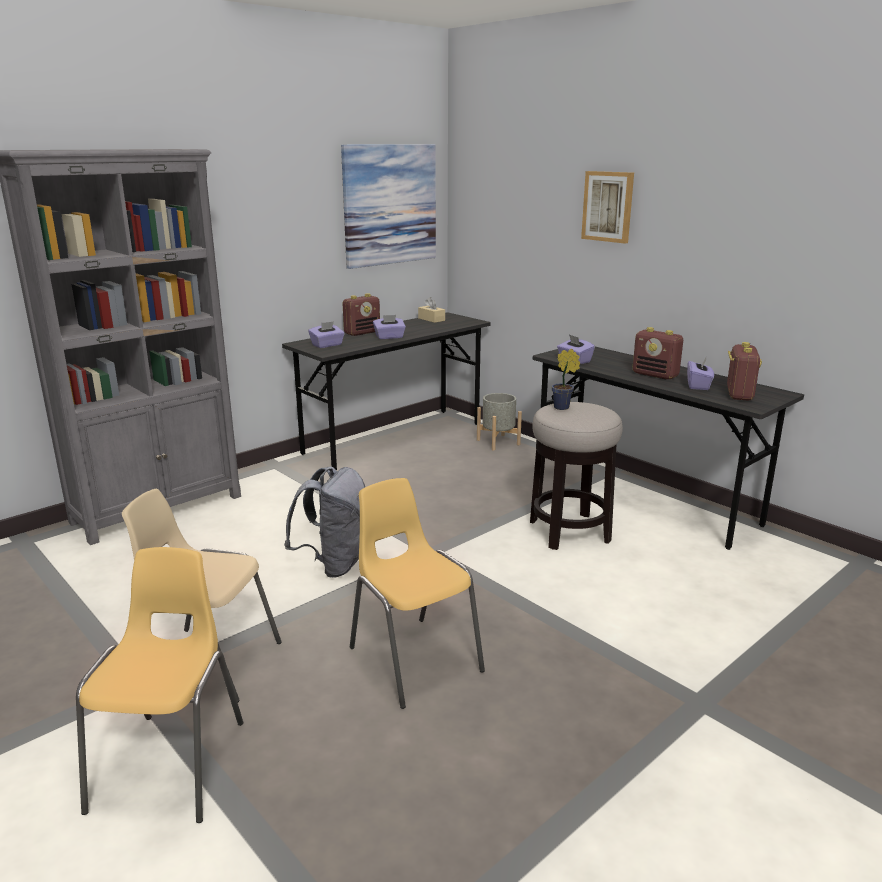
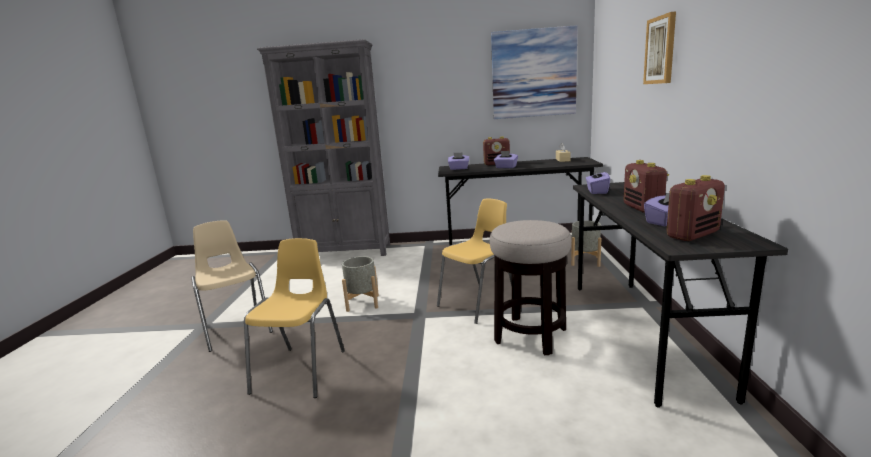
camera: 45 degrees right, 5 degrees down
(172, 764) = (148, 366): yellow chair -> yellow chair (478, 303)
(334, 564) = (362, 303): grey backpack -> grey planter
(563, 407) = (524, 223): potted plant -> none

